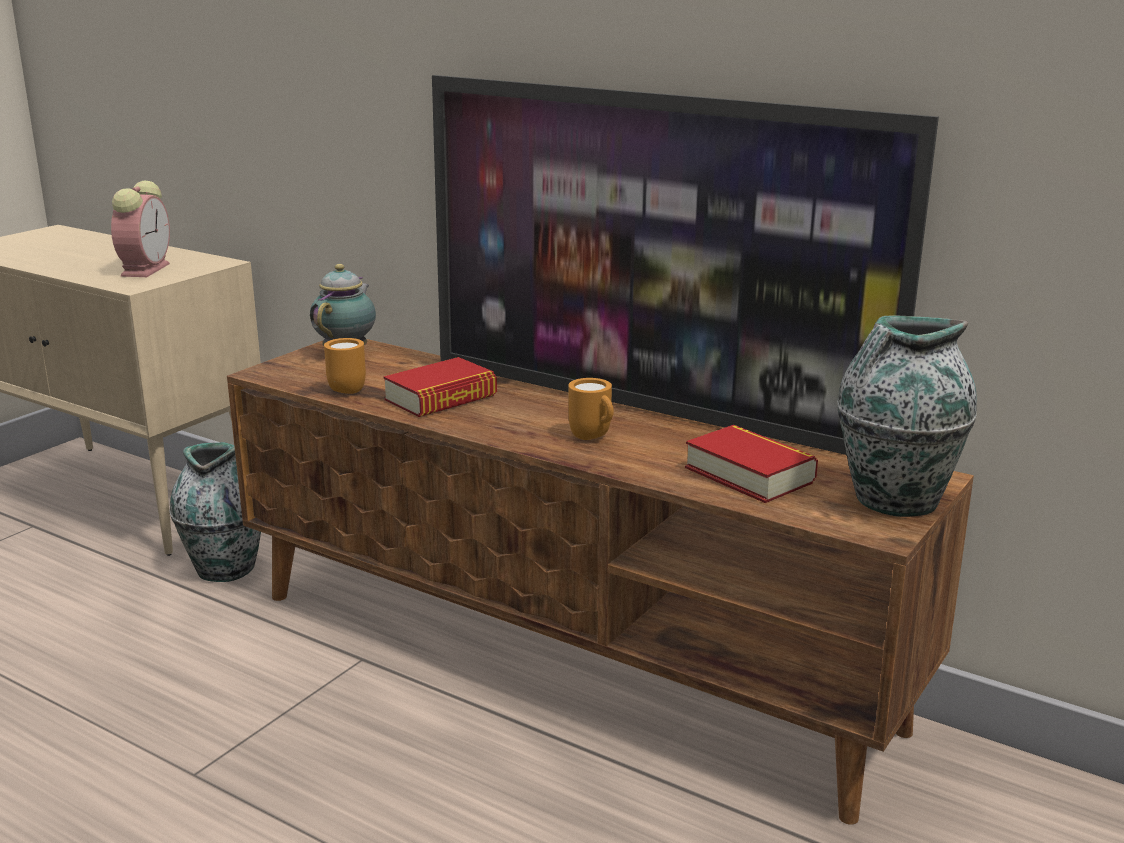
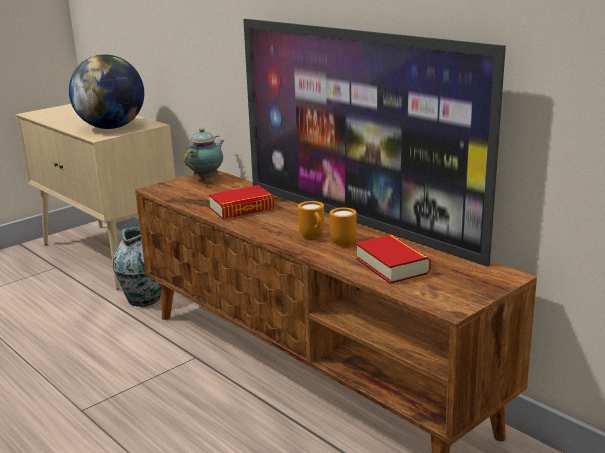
camera: 15 degrees right, 0 degrees up
(145, 269) = (111, 127): alarm clock -> globe
(350, 389) = (195, 200): orange mug -> orange mug (345, 242)
(894, 500) = (472, 288): vase -> none

